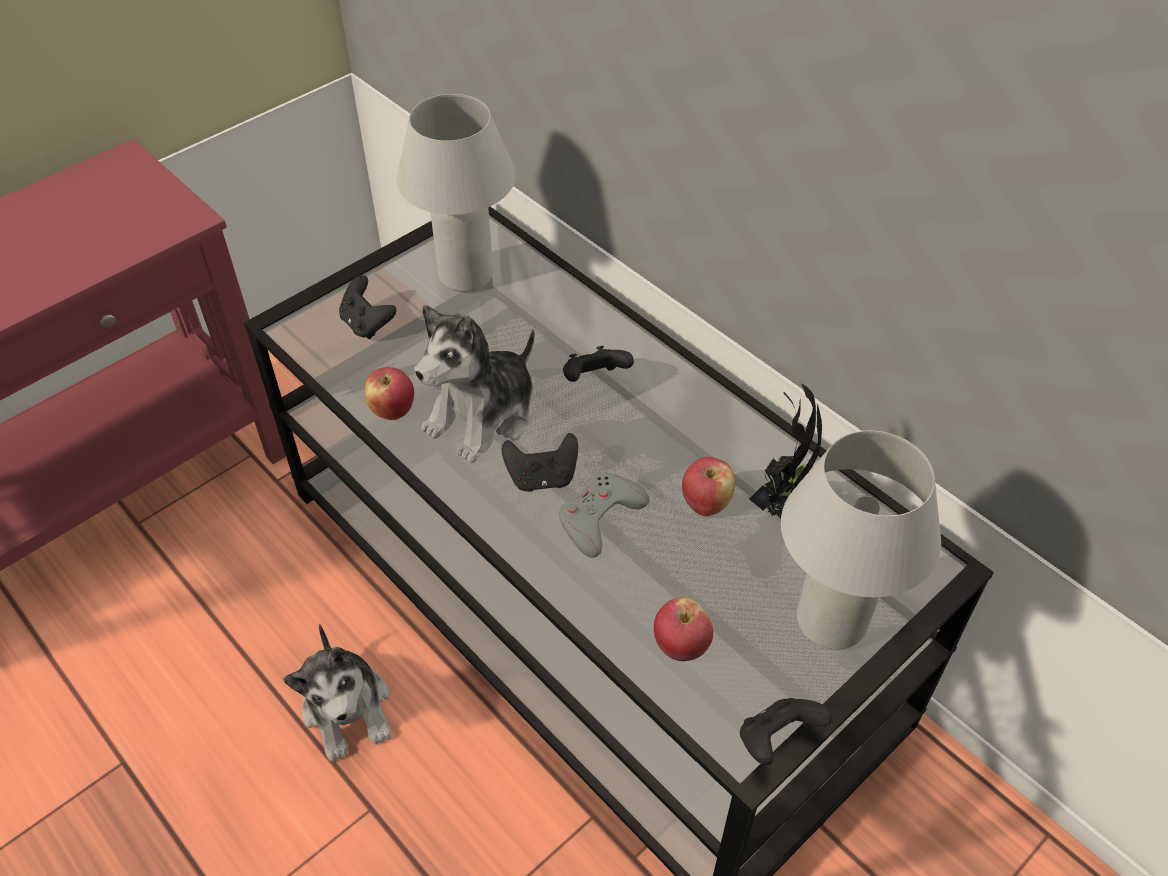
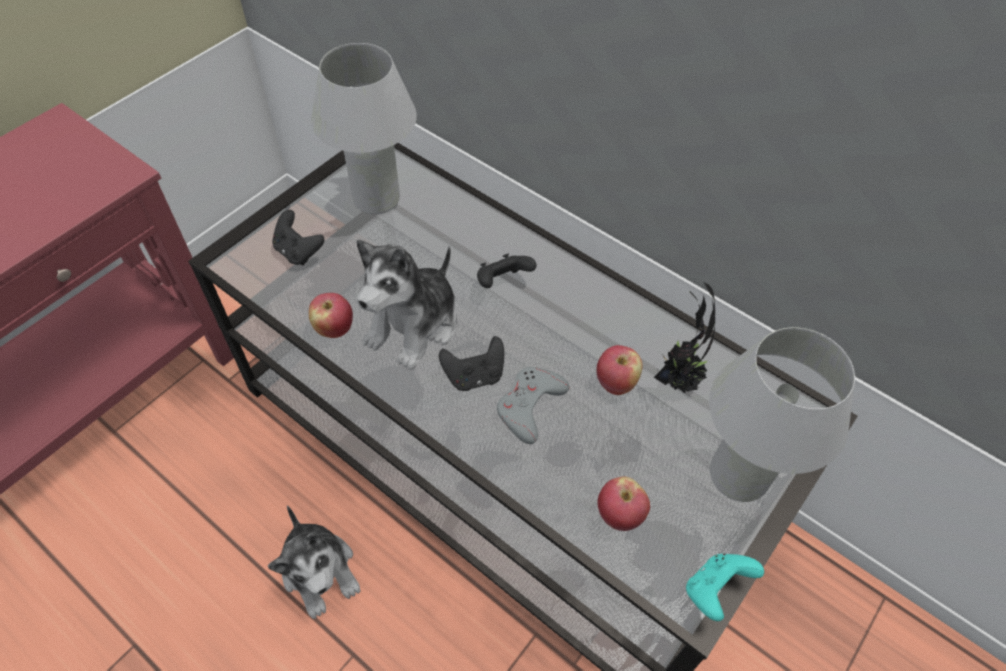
camera: 10 degrees left, 5 degrees up
(776, 740) = (715, 590): black game controller -> turquoise game controller

